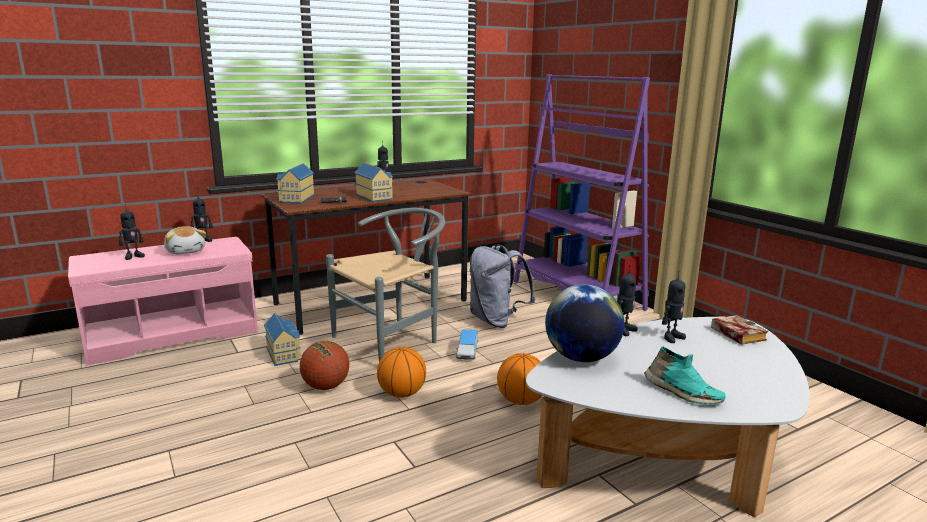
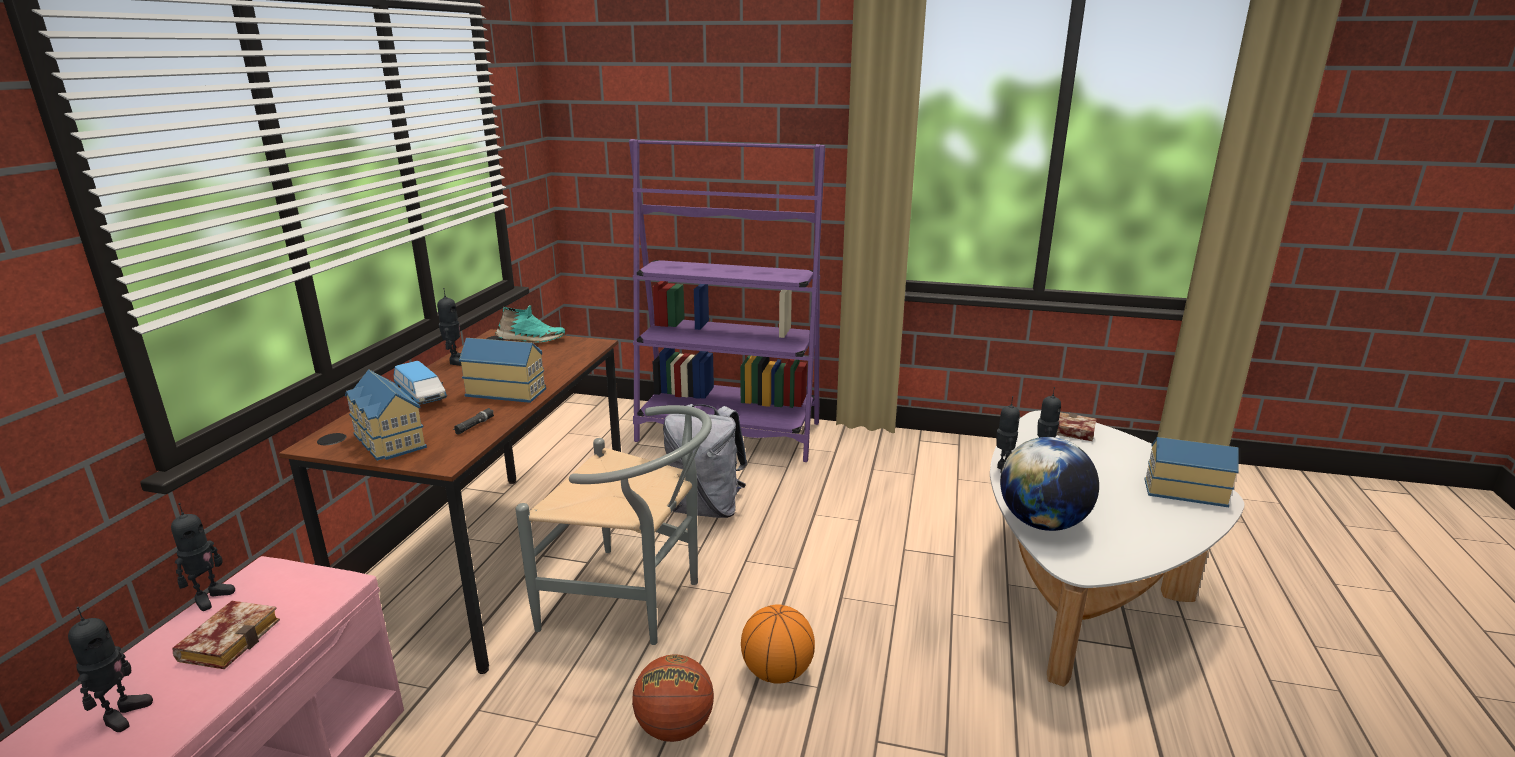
camera: 45 degrees left, 5 degrees up
(186, 251) = (230, 638): plush toy -> book
(284, 353) = (520, 717): toy house -> toy house (1183, 490)
(393, 340) = (635, 601): grey chair -> grey chair turned 105 degrees clockwise
(467, 353) = (749, 570): toy car -> toy car (421, 397)
(521, 401) = (895, 600): basketball -> none
(682, 393) = (1160, 518): turquoise shoe -> turquoise shoe (530, 340)

